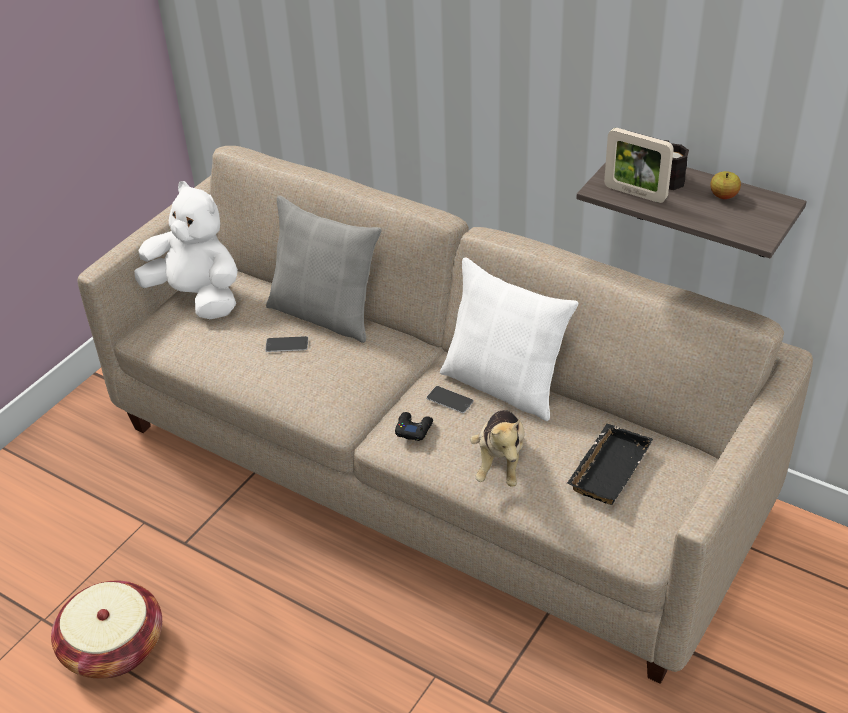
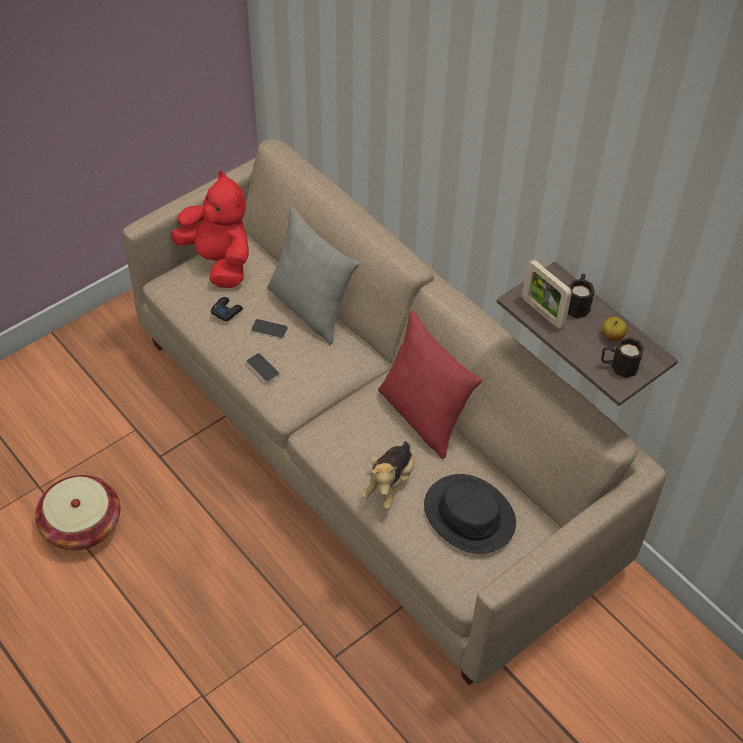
camera: 15 degrees right, 10 degrees up
(197, 297) = (218, 261): white plush toy -> red plush toy
(413, 429) = (336, 434): black game controller -> black game controller (226, 311)
(450, 400) = (375, 417): phone -> phone (262, 367)
(504, 385) = (424, 416): white pillow -> red pillow
(607, 468) = (469, 514): black tray -> black hat
(748, 220) = (618, 366): none -> black mug

